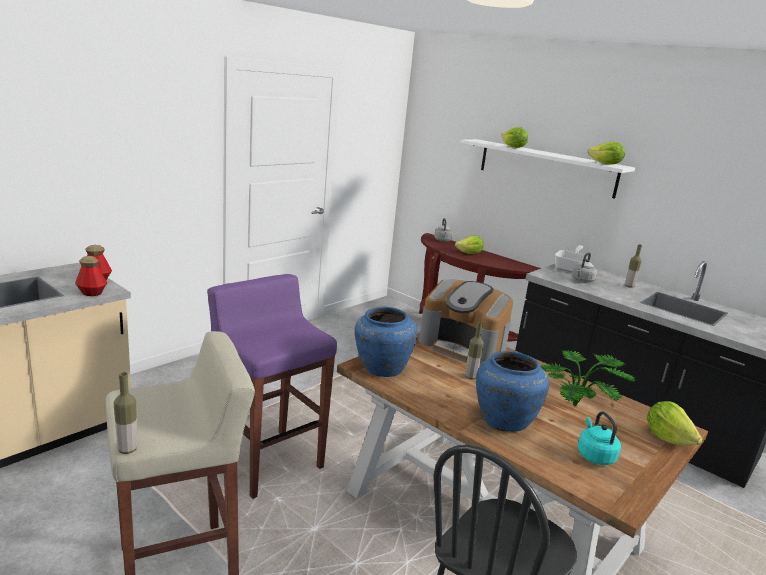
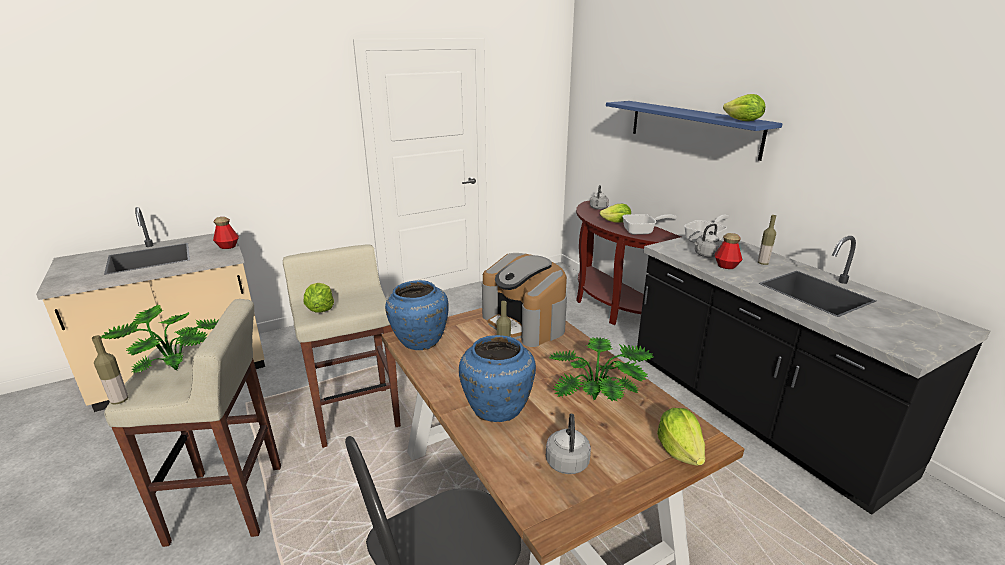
camera: 20 degrees right, 5 degrees up
(92, 293) = (212, 258): bottle -> bottle (726, 266)
(158, 410) = (175, 367): none -> potted plant
(268, 461) = (356, 414): purple stool -> beige stool
(499, 262) = (642, 231): none -> frying pan
(513, 147) = (654, 107): lettuce -> lettuce (320, 309)
(546, 167) = (692, 128): white shelf -> blue shelf
(594, 455) = (567, 460): turquoise kettle -> grey kettle

